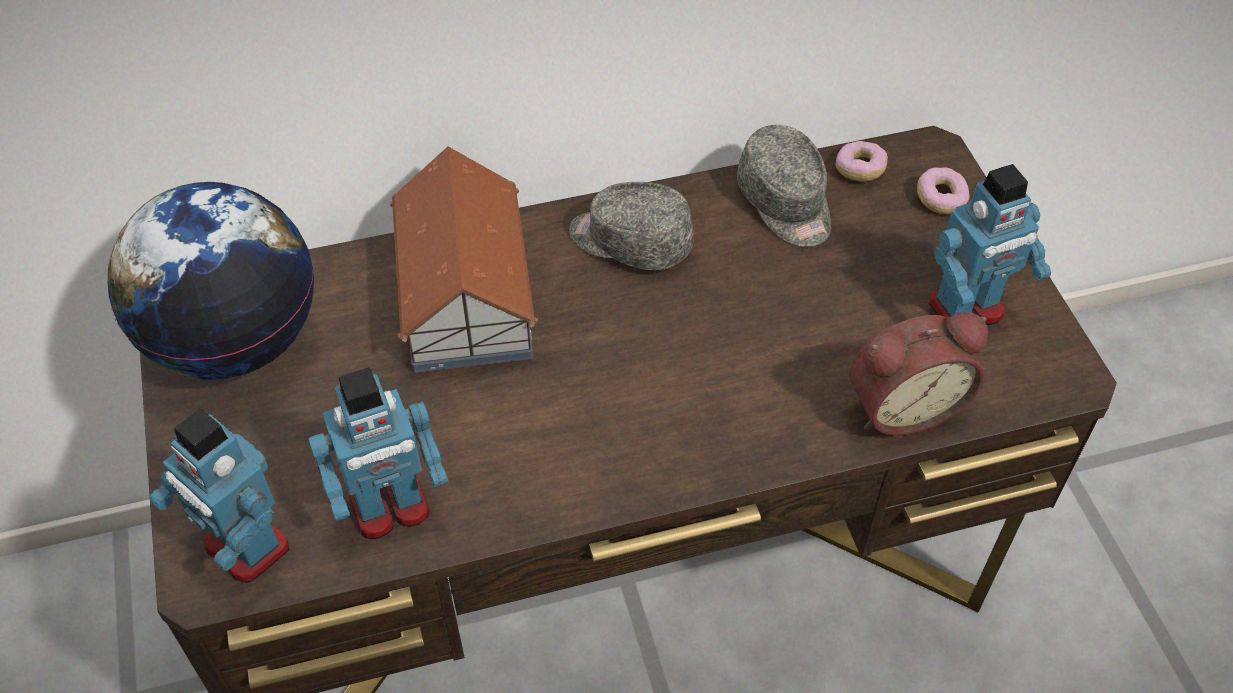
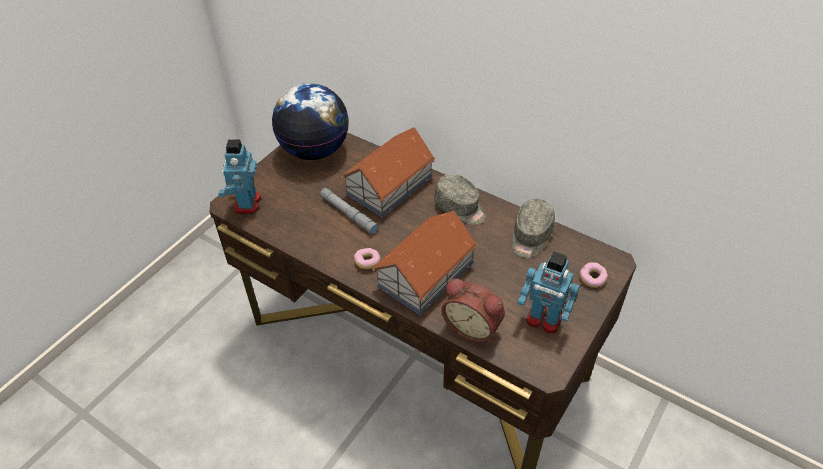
camera: 50 degrees right, 5 degrees down
(390, 508) = (290, 224): toy robot -> none
(468, 401) = (348, 214): none -> grey flashlight
(630, 241) = (460, 208): grey cap -> grey cap turned 150 degrees clockwise
(731, 388) = (426, 274): none -> toy house
(859, 170) = (575, 246): donut -> donut (367, 262)

